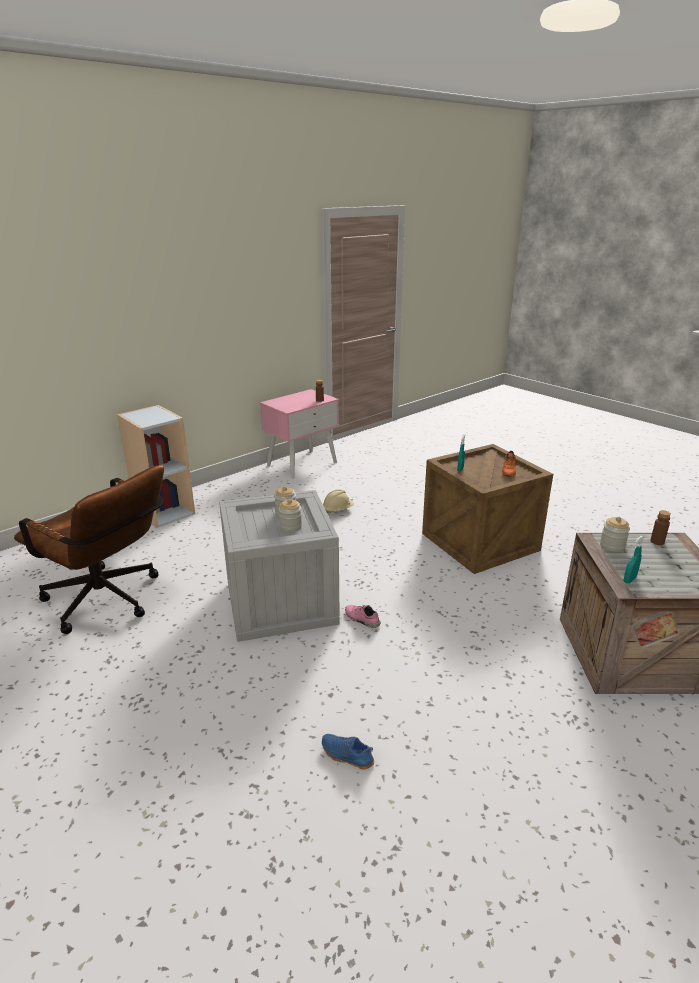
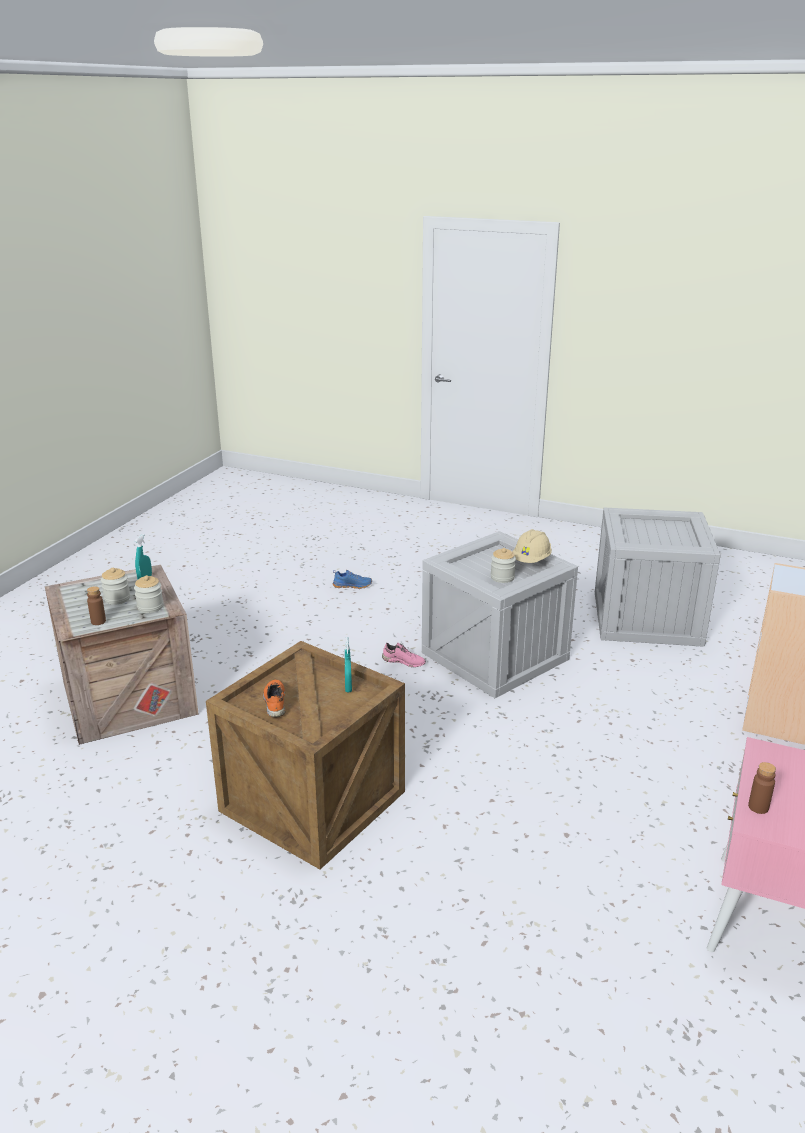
camera: 155 degrees right, 0 degrees up
(109, 602) = (645, 617): brown office chair -> crate
(290, 526) = (481, 567): jar -> jar (117, 599)
(338, 510) = (563, 801): beige hard hat -> beige hard hat (531, 560)

